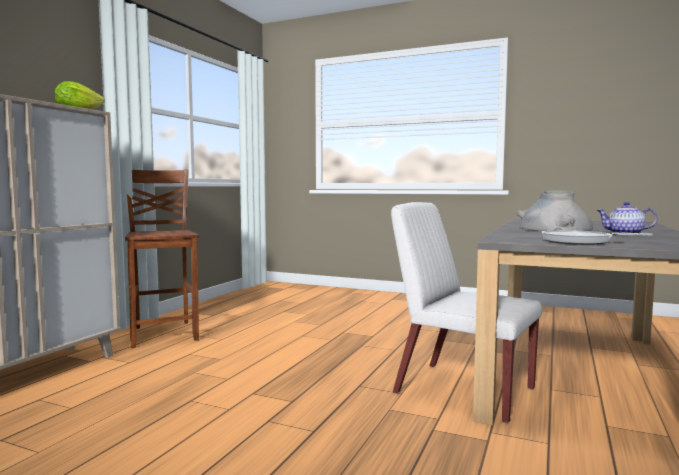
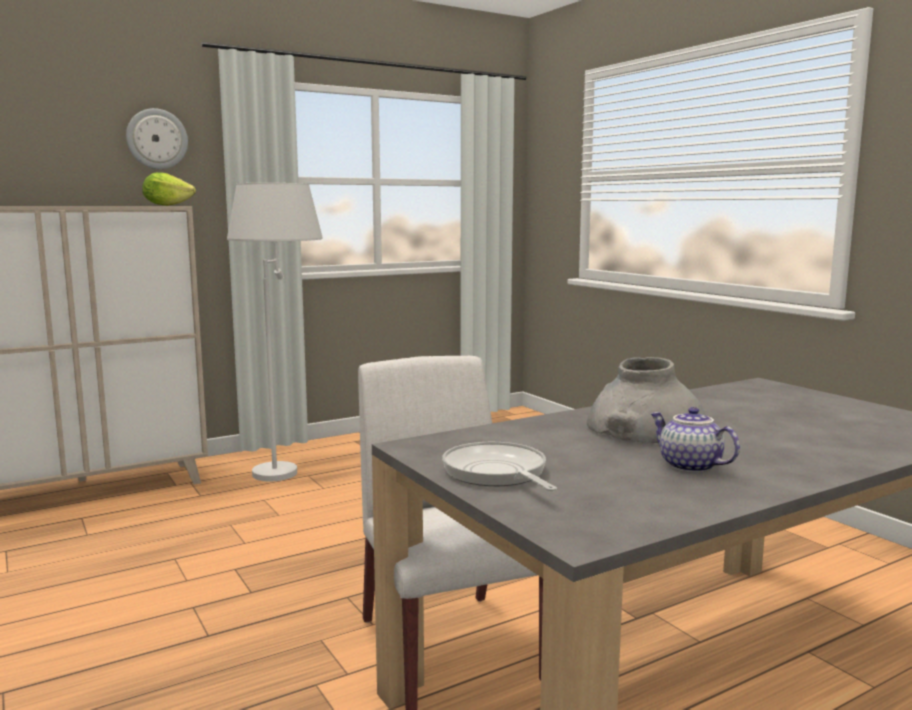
camera: 35 degrees right, 5 degrees up
(43, 55) = (157, 139): none -> wall clock
(164, 333) = (285, 465): brown chair -> white floor lamp

